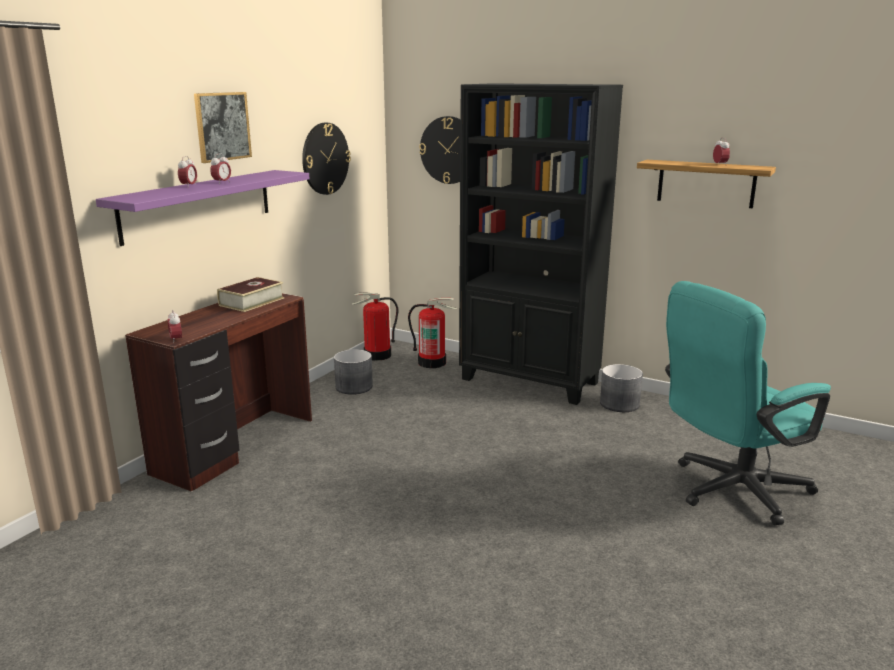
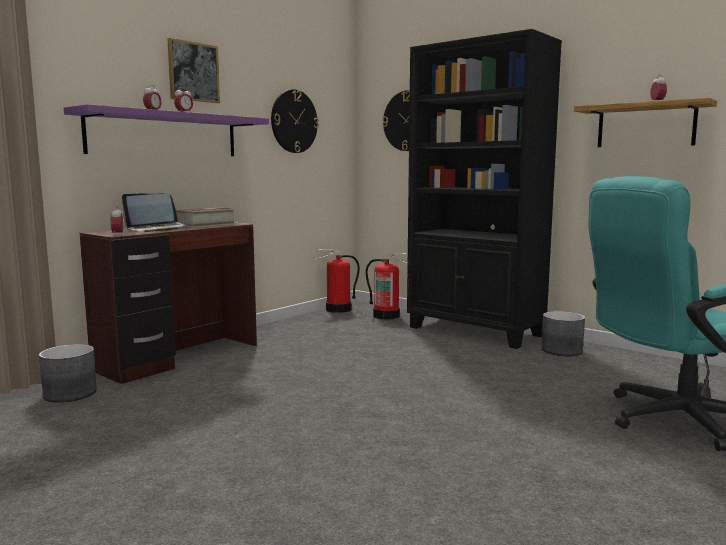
camera: 10 degrees right, 10 degrees down
(208, 320) = (158, 229): none -> laptop
(354, 387) = (307, 327): grey planter -> grey planter (71, 393)

